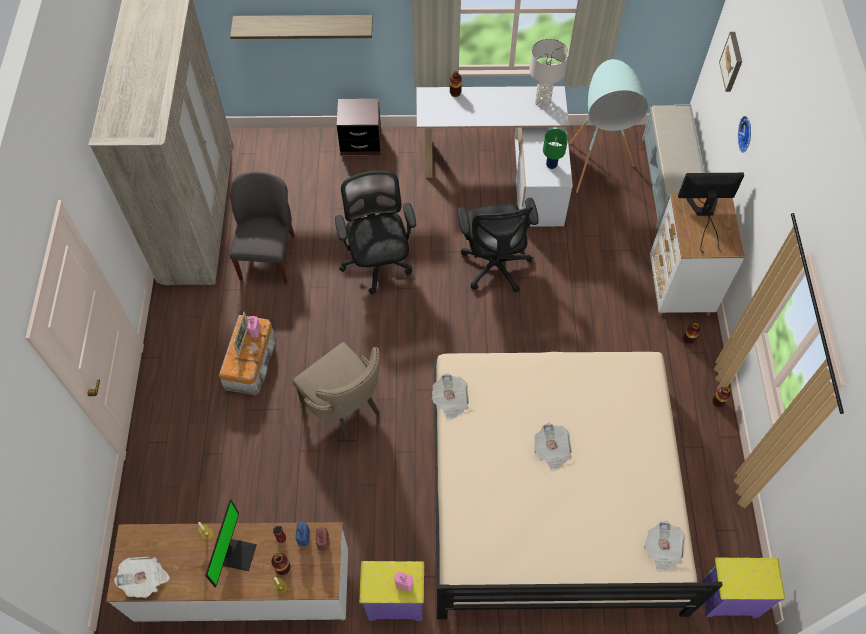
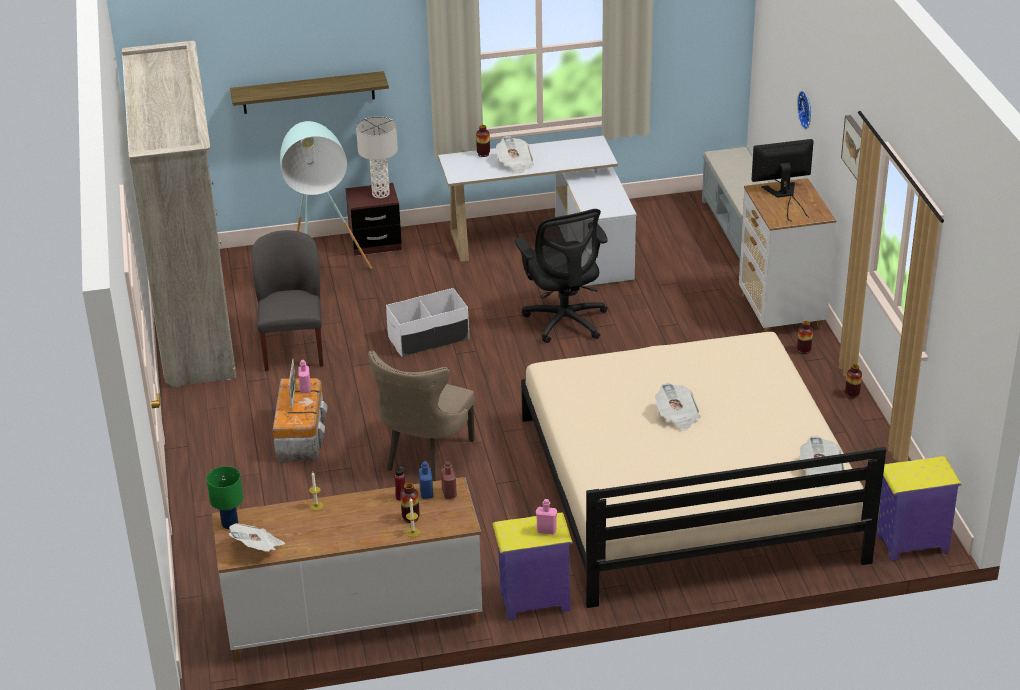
camera: 10 degrees left, 25 degrees down
(238, 554) = (356, 515): monitor -> none
(345, 407) = (425, 456): beige chair -> beige chair turned 75 degrees clockwise
(379, 266) = (428, 338): black office chair -> white storage box
(450, 401) = (552, 396): newspaper -> newspaper (515, 164)
(542, 102) = (583, 150): white table lamp -> white table lamp (380, 194)
(551, 165) = (607, 201): green table lamp -> green table lamp (229, 525)
(594, 177) = (656, 238): turquoise floor lamp -> turquoise floor lamp (323, 284)
(732, 61) = (776, 61): picture -> picture (857, 147)

